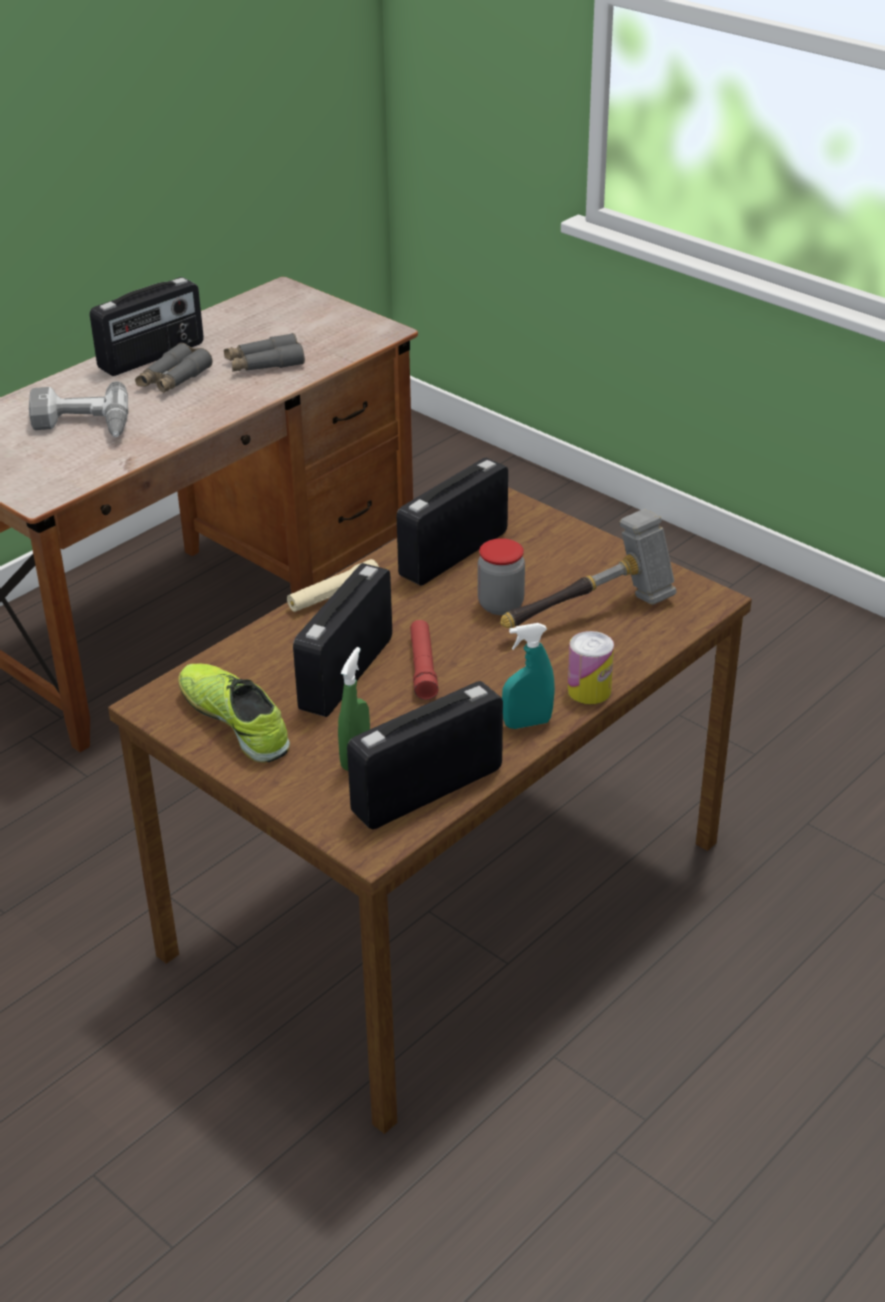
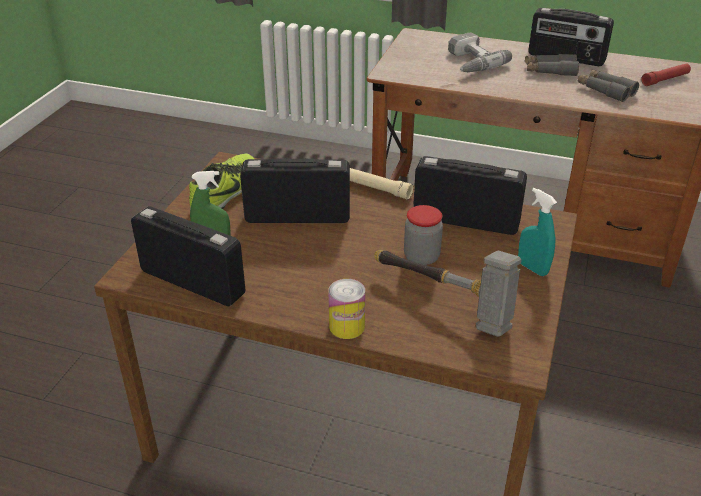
camera: 65 degrees right, 0 degrees up
(423, 667) = (324, 244): red flashlight -> red flashlight (665, 79)
(527, 723) = (289, 306): turquoise spray bottle -> turquoise spray bottle (532, 268)

